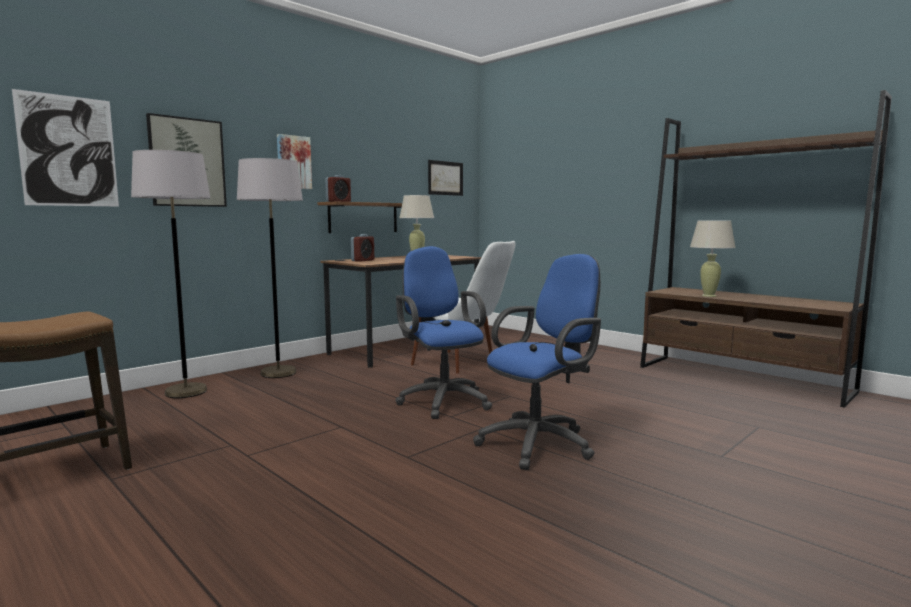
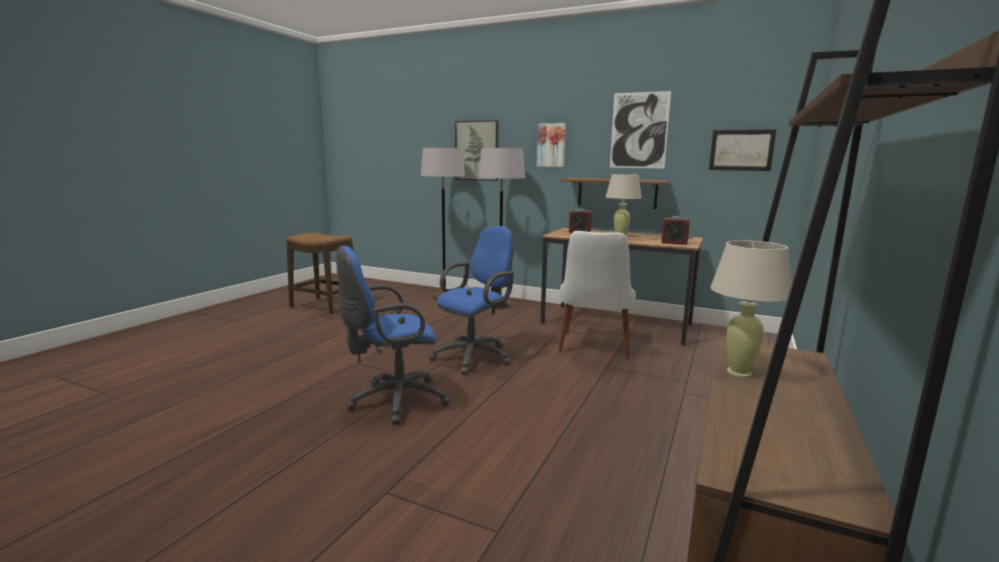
camera: 70 degrees right, 5 degrees up
(68, 151) = (421, 148): picture -> picture (639, 130)
(338, 202) = (581, 178): alarm clock -> alarm clock (674, 243)
(541, 443) = (393, 401): blue office chair -> blue office chair turned 120 degrees clockwise

